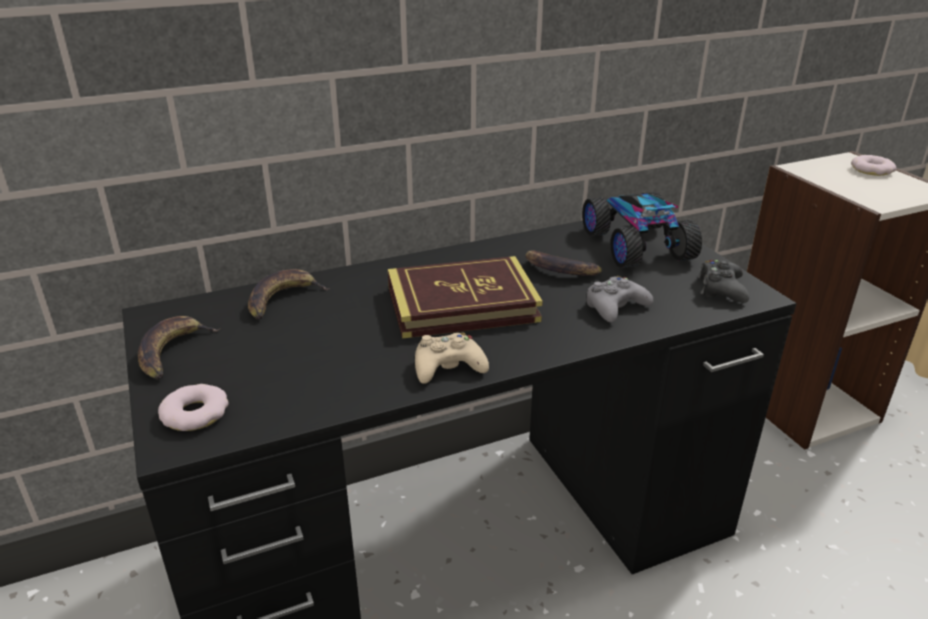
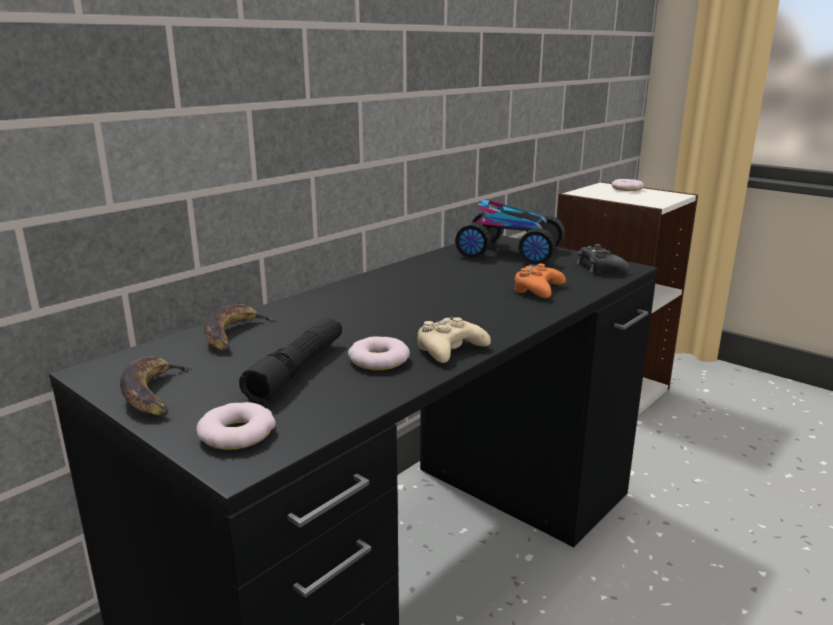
camera: 25 degrees left, 10 degrees down
(297, 356) = (297, 370): none -> black flashlight
(373, 362) = (378, 360): none -> donut
(462, 304) = (412, 309): book -> none
(559, 270) = (467, 276): banana -> none
(615, 307) = (538, 290): grey game controller -> orange game controller
(638, 245) = (509, 253): toy car -> toy car turned 150 degrees clockwise

